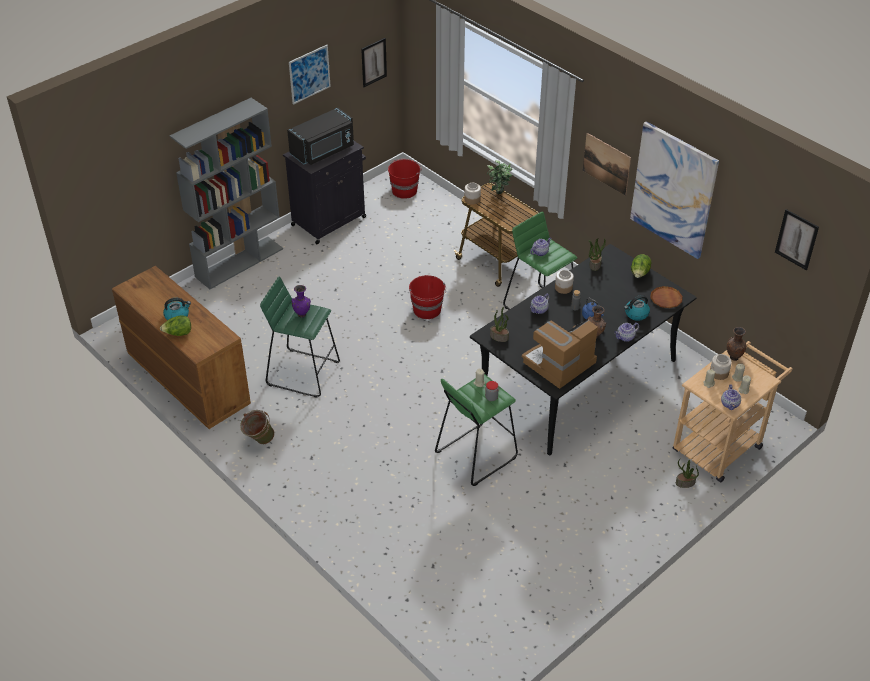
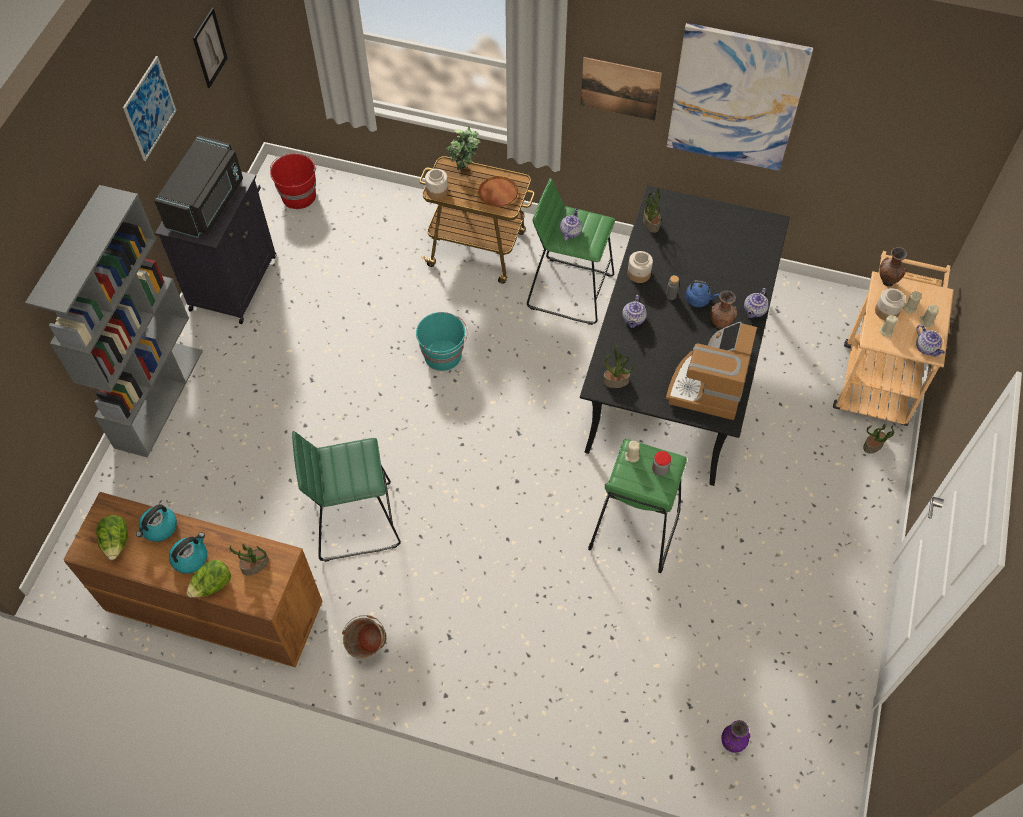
camera: 30 degrees left, 15 degrees up
(208, 334) = (255, 565): none -> potted plant
(302, 314) = (346, 464): purple vase -> purple vase (731, 743)
(427, 310) = (443, 355): red bucket -> turquoise bucket
(636, 314) = (743, 272): kettle -> kettle (159, 528)
(639, 274) = (708, 213): lettuce -> lettuce (117, 542)
(666, 299) = (760, 235): brown plate -> brown plate (498, 194)
(796, 239) = (938, 116): picture -> none

